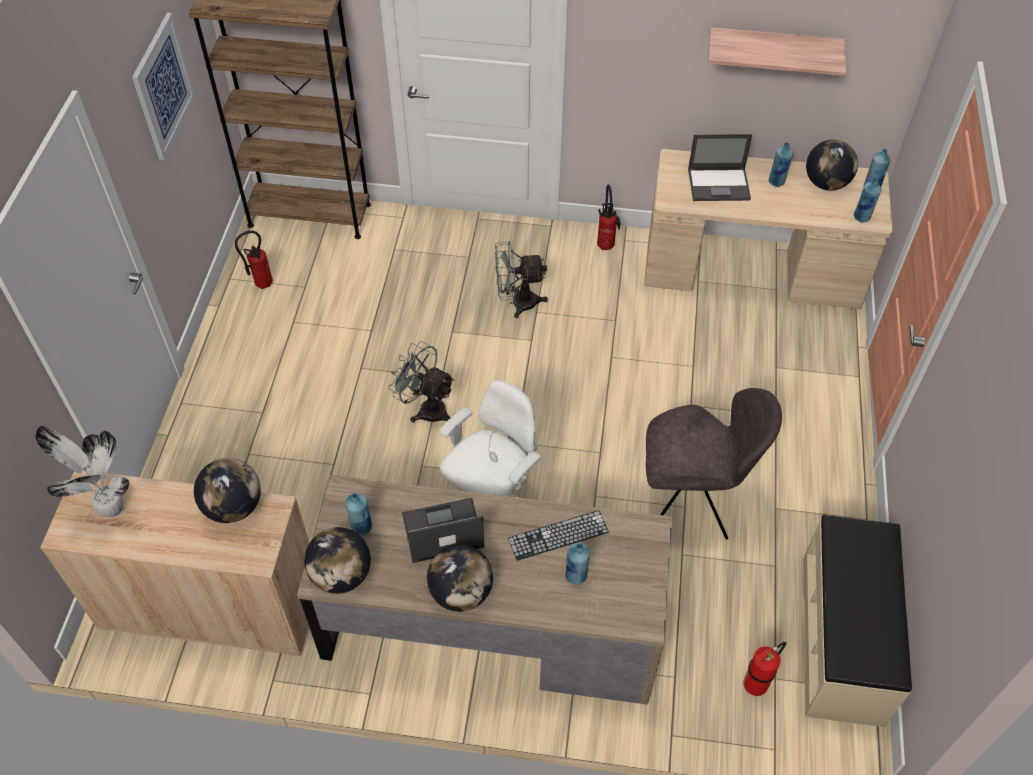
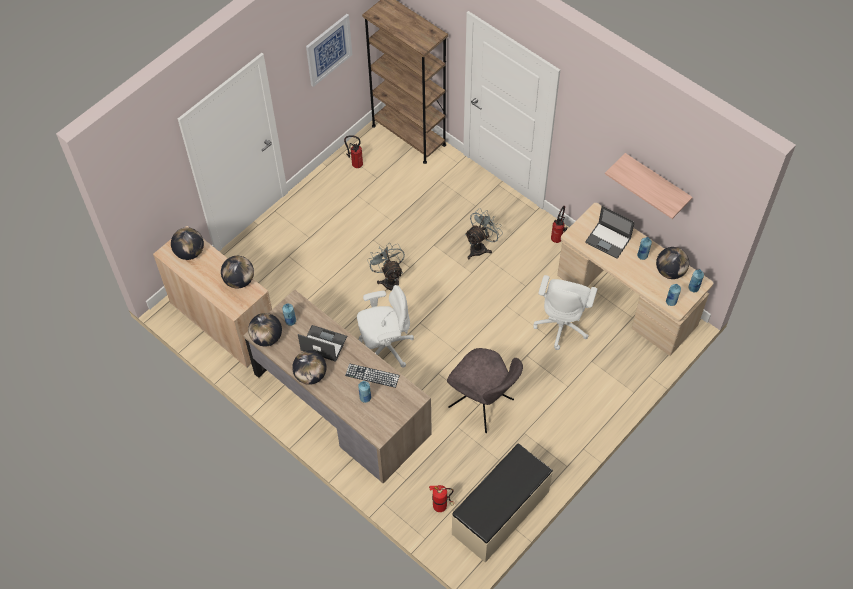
camera: 35 degrees right, 5 degrees up
(110, 508) = (190, 252): potted plant -> globe
(517, 303) = (480, 247): grey fan -> grey fan turned 105 degrees clockwise
(702, 343) = (562, 325): none -> white office chair

